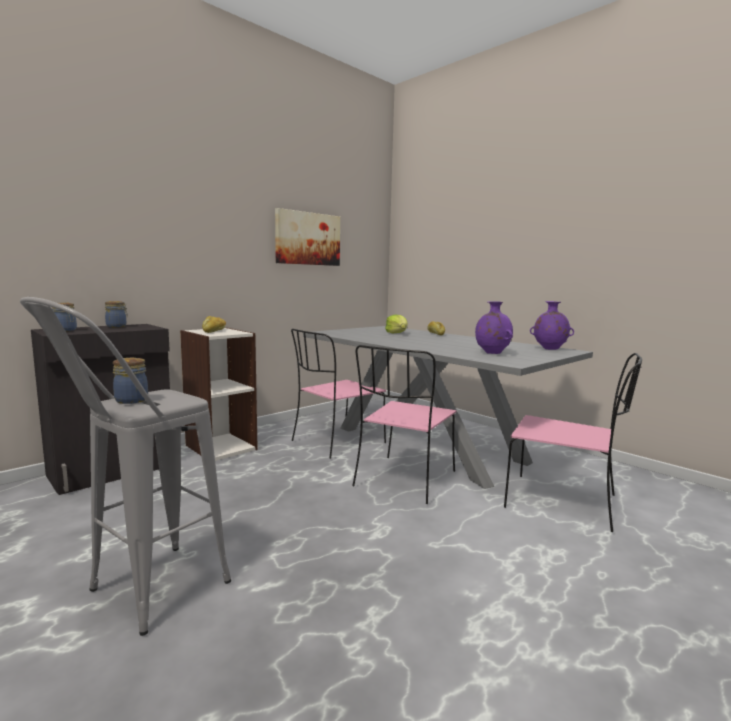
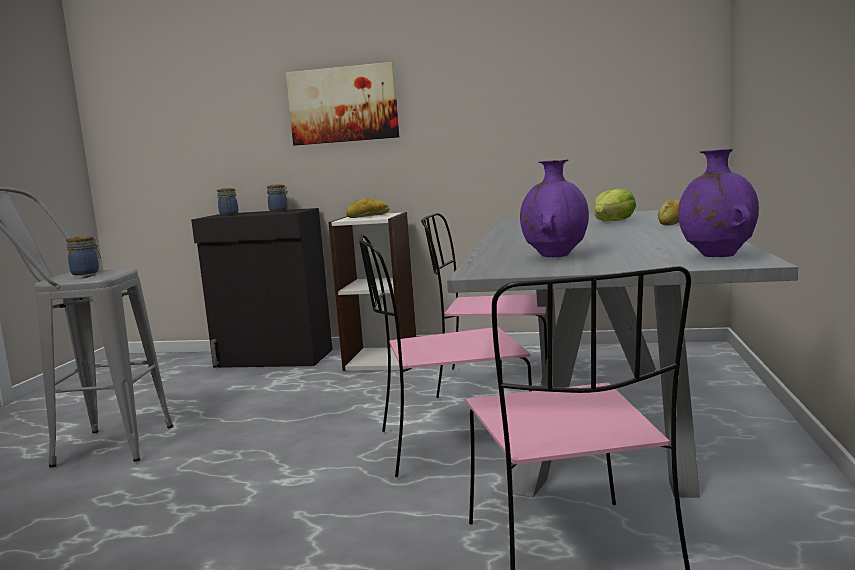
camera: 55 degrees right, 0 degrees up
(307, 238) = (537, 77): picture -> picture (343, 105)

